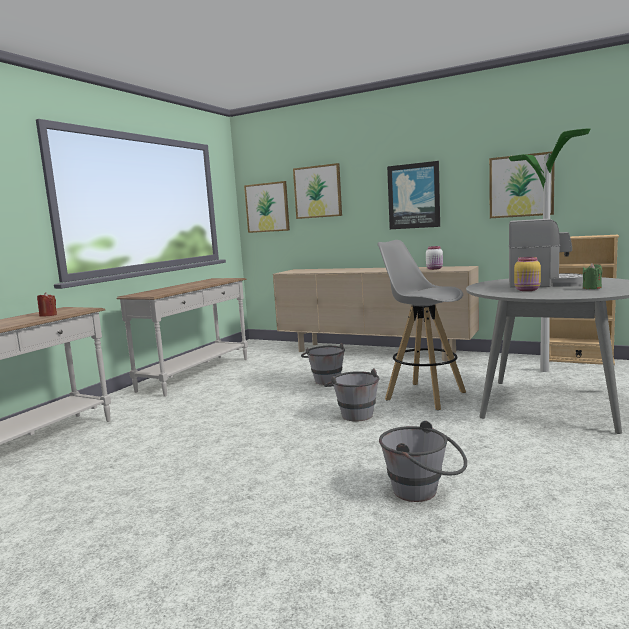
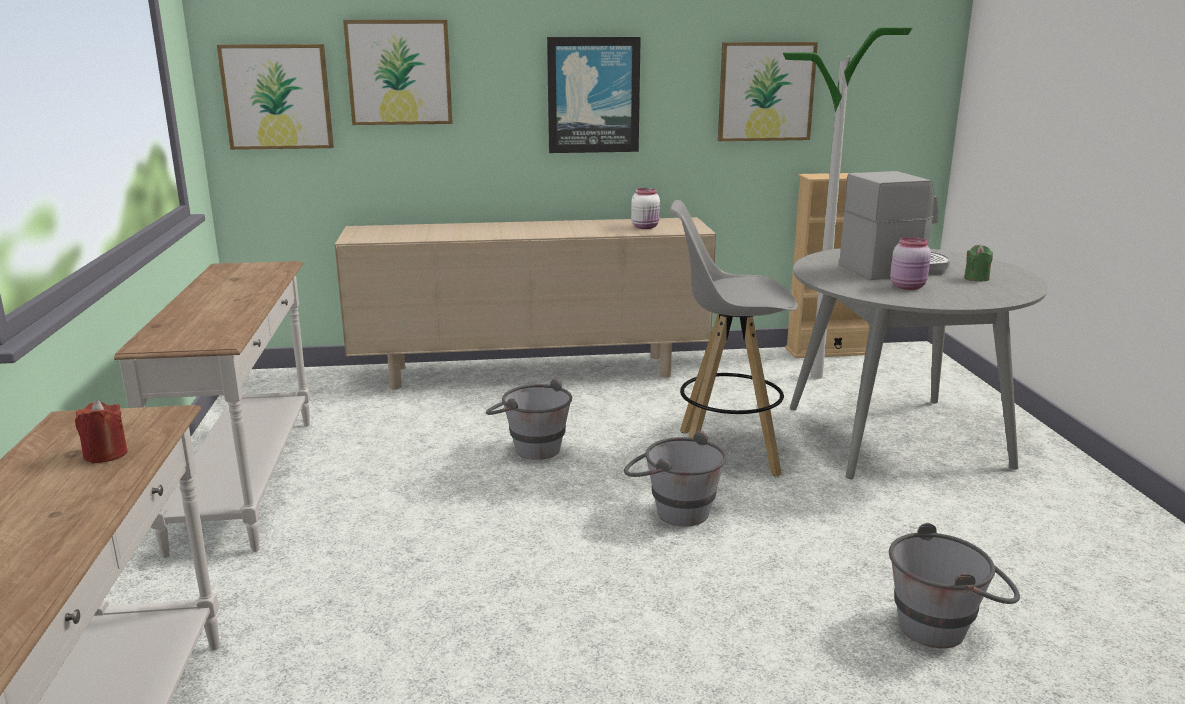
camera: 35 degrees left, 10 degrees up
(527, 290) = (908, 287): yellow jar -> pink jar

